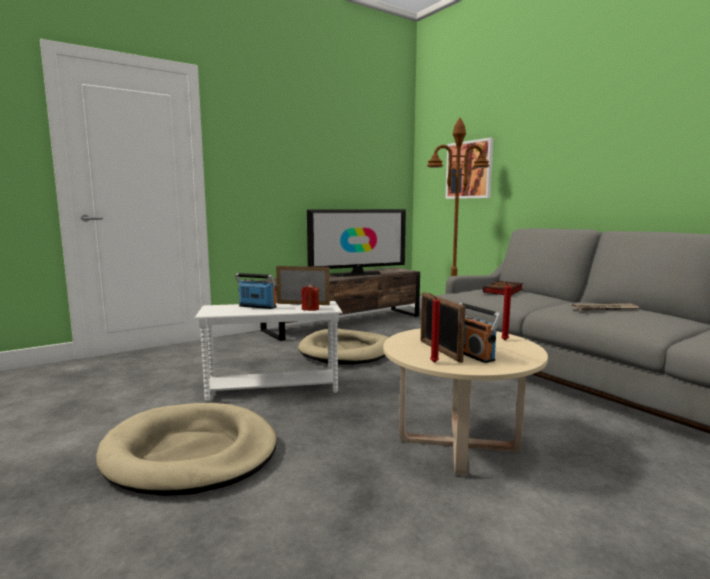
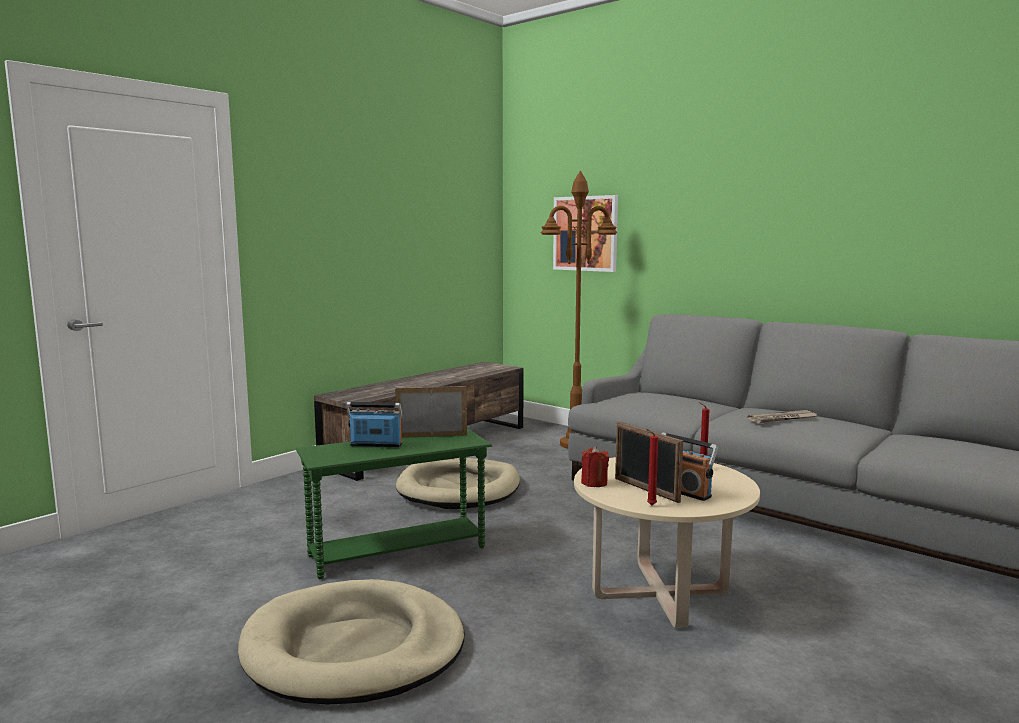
camera: 15 degrees left, 0 degrees up
(273, 389) = (398, 552): white side table -> green side table
(310, 309) = (449, 443): red candle -> red candle (594, 483)
(357, 274) = (444, 377): television -> none
(503, 291) = (656, 398): book -> none

